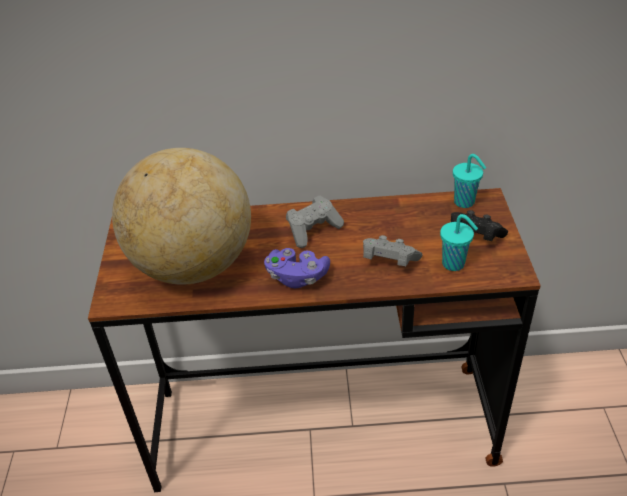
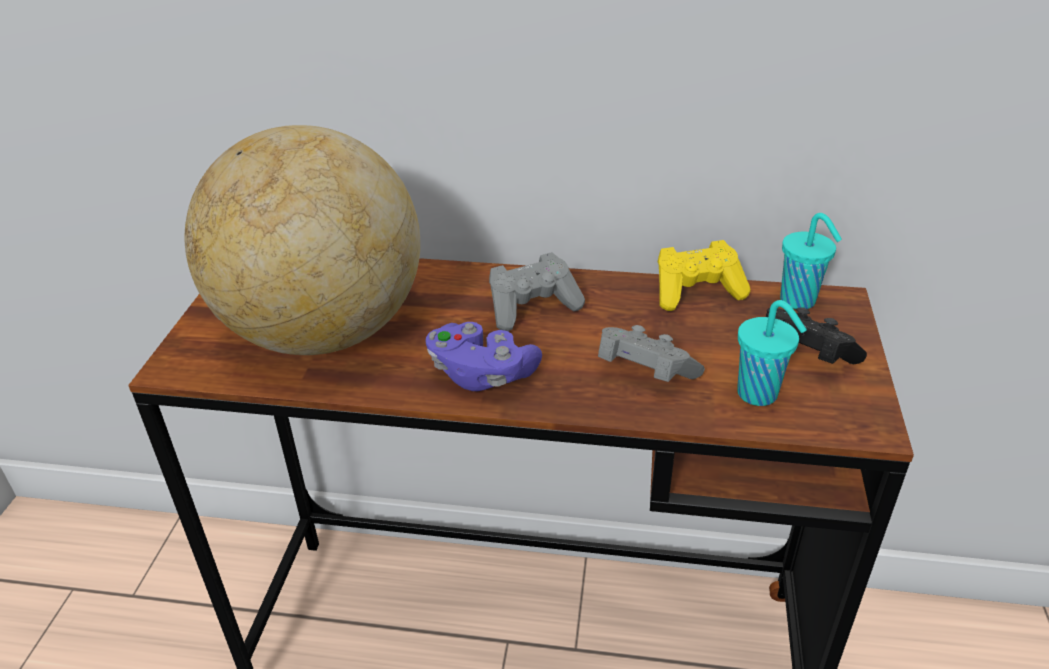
camera: 10 degrees right, 5 degrees down
(406, 205) = (696, 292): none -> yellow game controller

